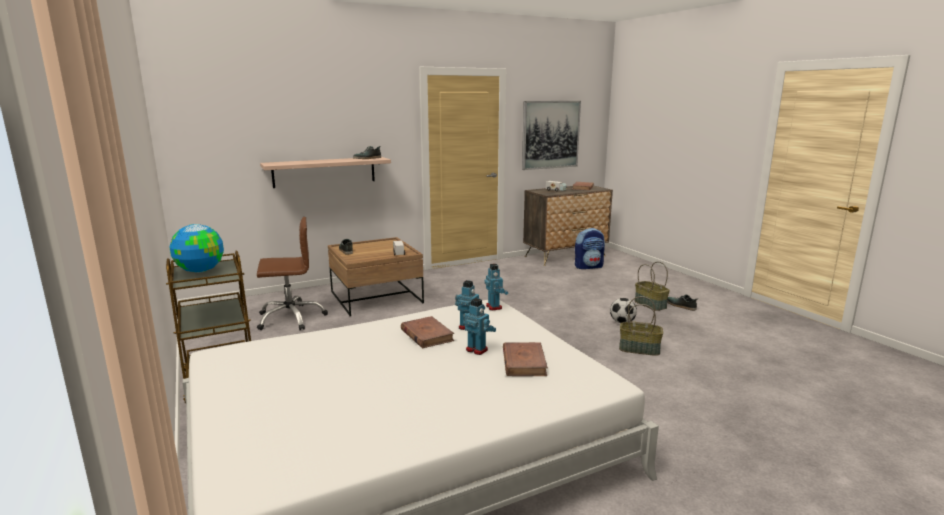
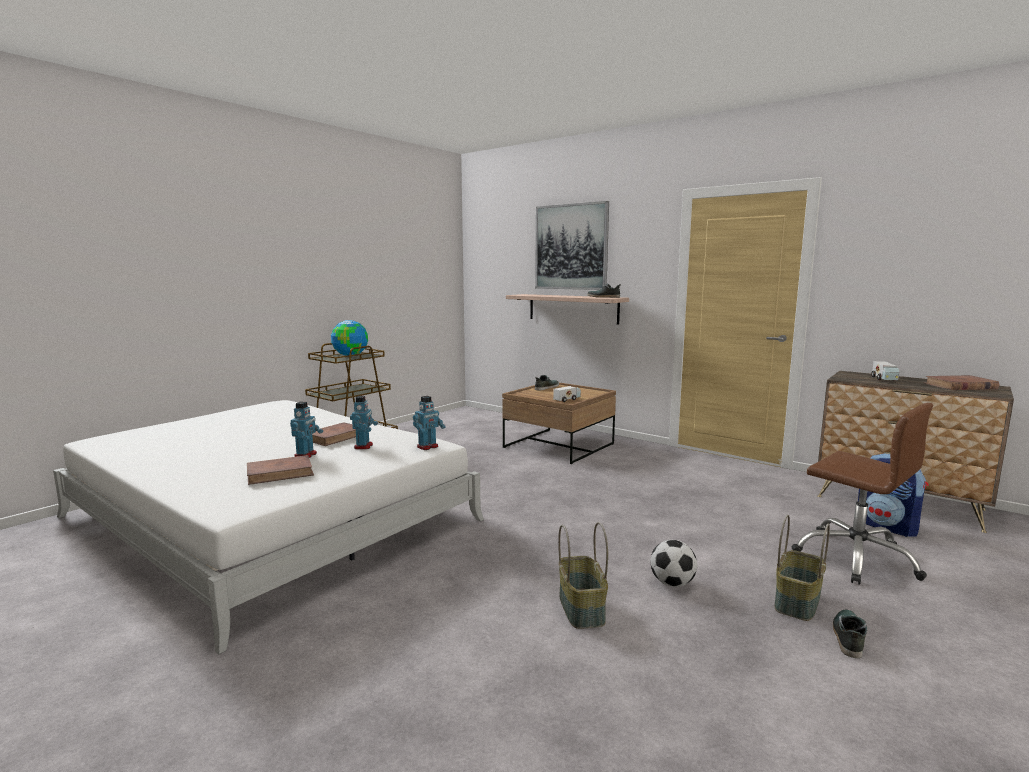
camera: 65 degrees right, 5 degrees down
(291, 318) = (477, 433): brown office chair -> brown office chair (856, 557)
(550, 134) = (913, 283): picture -> picture (571, 247)

